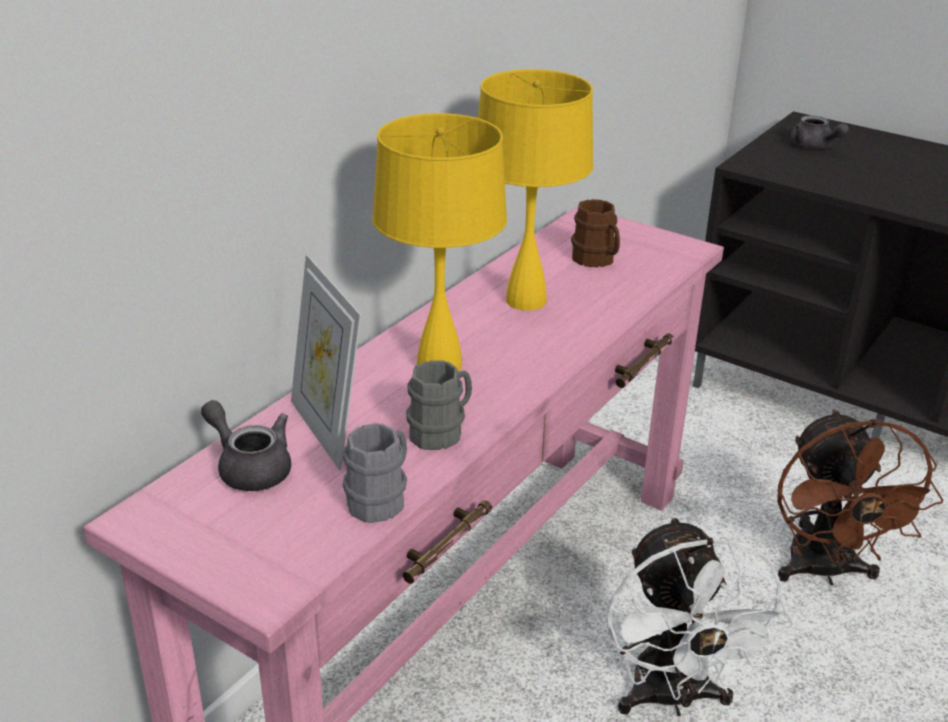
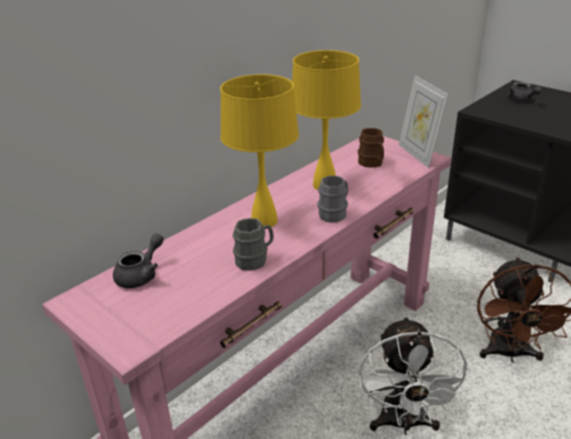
camera: 10 degrees right, 0 degrees up
(249, 467) = (141, 275): grey teapot -> grey teapot turned 75 degrees clockwise
(327, 430) = (190, 256): picture frame -> picture frame (418, 155)
(381, 498) = (209, 297): grey mug -> grey mug (335, 213)

